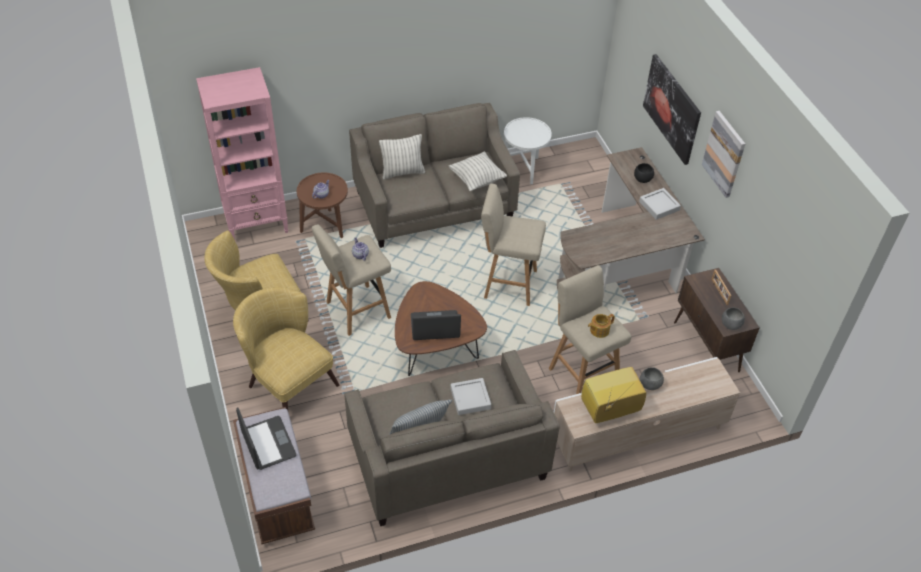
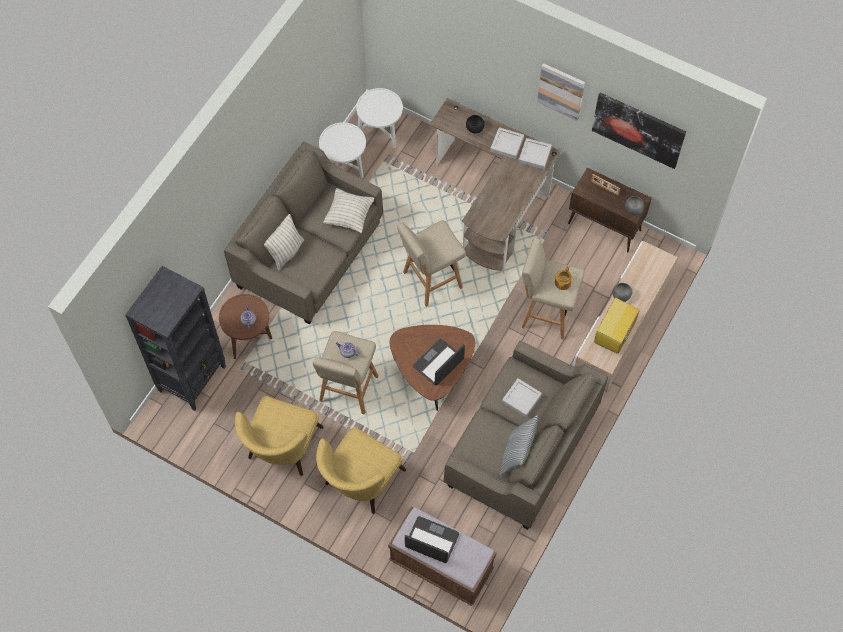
camera: 40 degrees left, 15 degrees up
(257, 224) = (193, 378): pink bookcase -> black bookcase
(287, 380) = (359, 483): yellow armchair -> yellow armchair turned 60 degrees counterclockwise
(577, 166) = (380, 134): none -> white side table
(672, 108) = (477, 66): picture -> picture (638, 129)
(676, 227) = (534, 155): none -> grey tray

